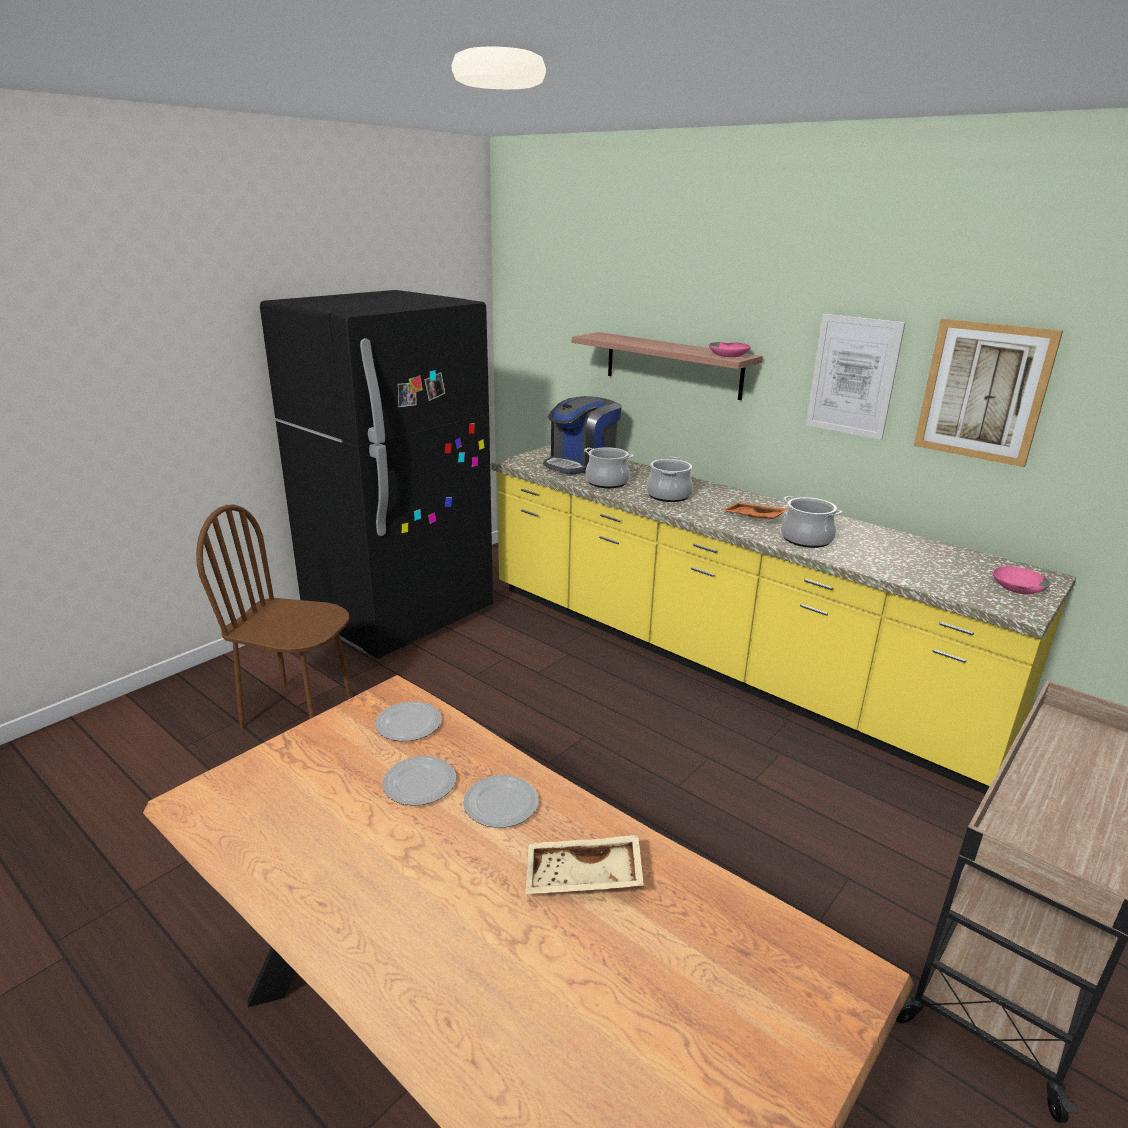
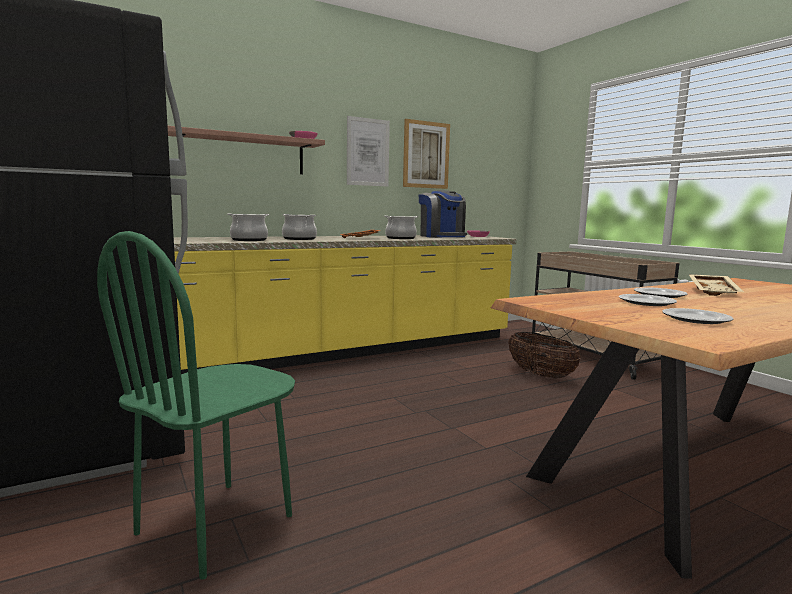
camera: 70 degrees left, 15 degrees down
(298, 711) = (216, 525): brown chair -> green chair
(409, 724) = (572, 300): plate -> plate (696, 319)
(581, 464) = (197, 239): coffee machine -> coffee machine (442, 236)
(796, 870) = (540, 375): none -> basket

